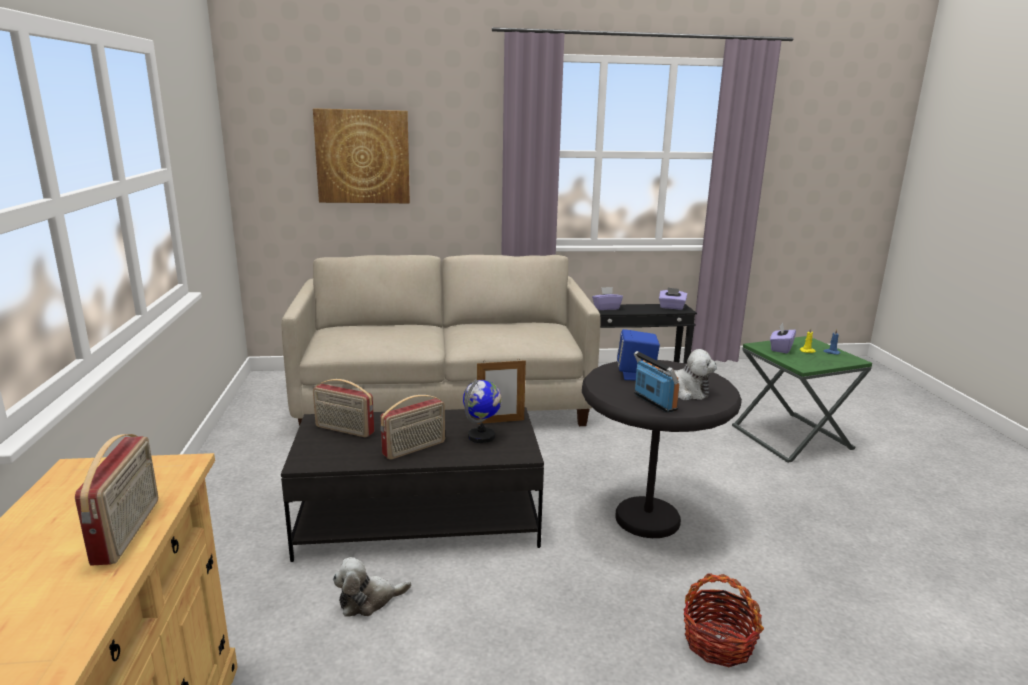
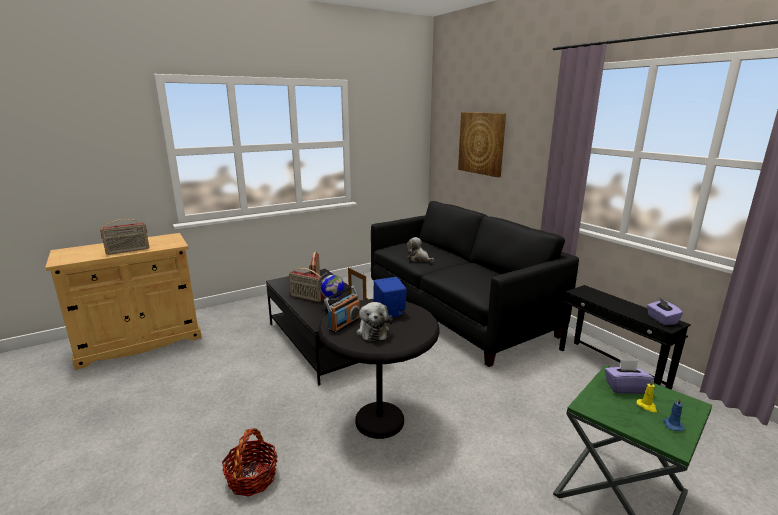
camera: 65 degrees right, 0 degrees up
(368, 600) = (250, 350): plush toy -> plush toy (419, 259)
(445, 402) = (458, 311): beige sofa -> black sofa
(606, 308) = (598, 295): purple tissue box -> none

